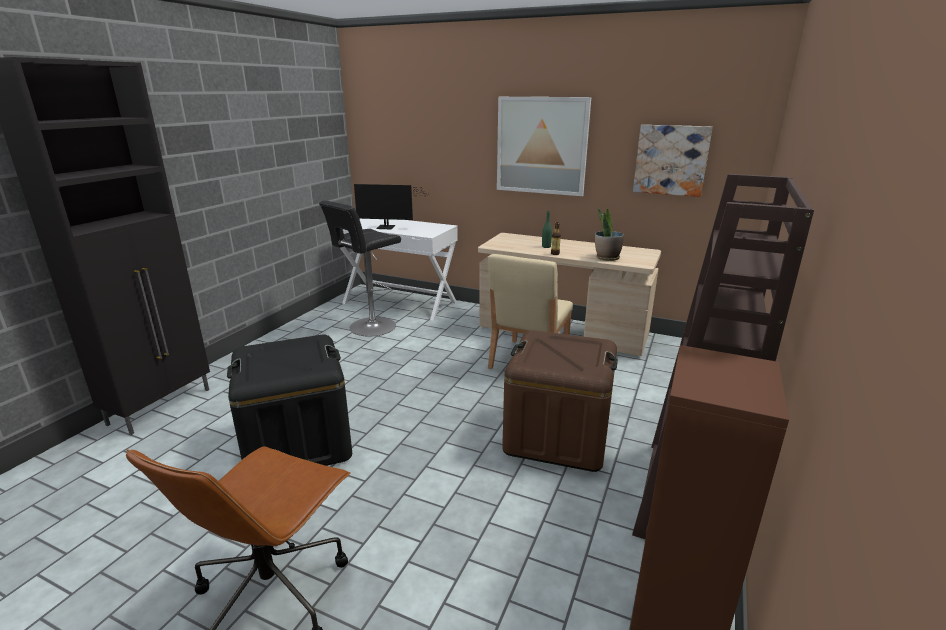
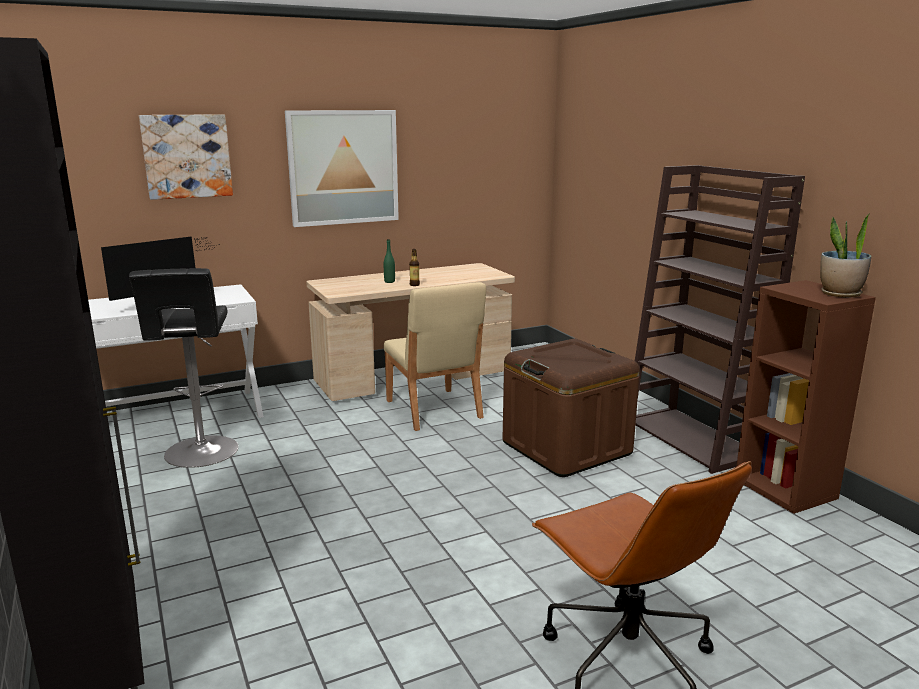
camera: 50 degrees left, 5 degrees down
(298, 443) = (385, 577): black storage box -> none
(607, 258) = (463, 277): potted plant -> potted plant (840, 294)
(671, 160) = (476, 171): picture -> picture (187, 156)

